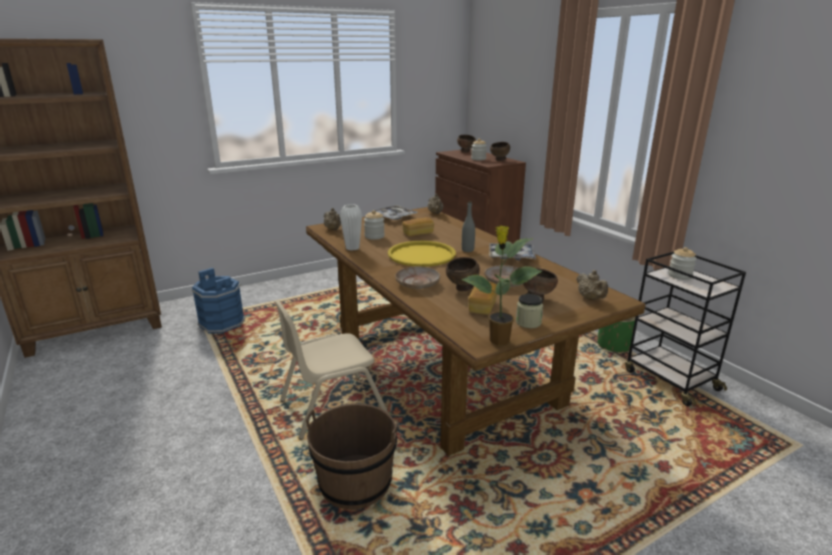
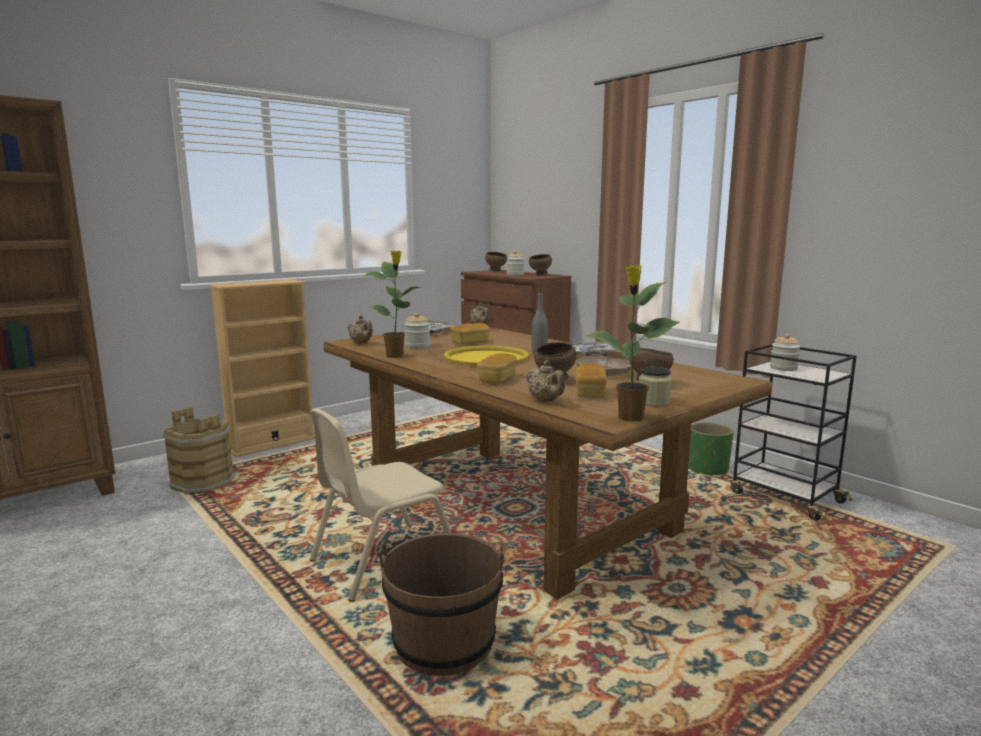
camera: 10 degrees left, 10 degrees down
(222, 324) = (203, 483): blue bucket -> brown bucket
(277, 291) = (272, 444): none -> beige bookcase
(352, 248) = (395, 356): white vase -> potted plant
(417, 283) = (497, 379): beige plate -> bread
(590, 299) = (709, 381): beige teapot -> beige teapot (545, 401)

